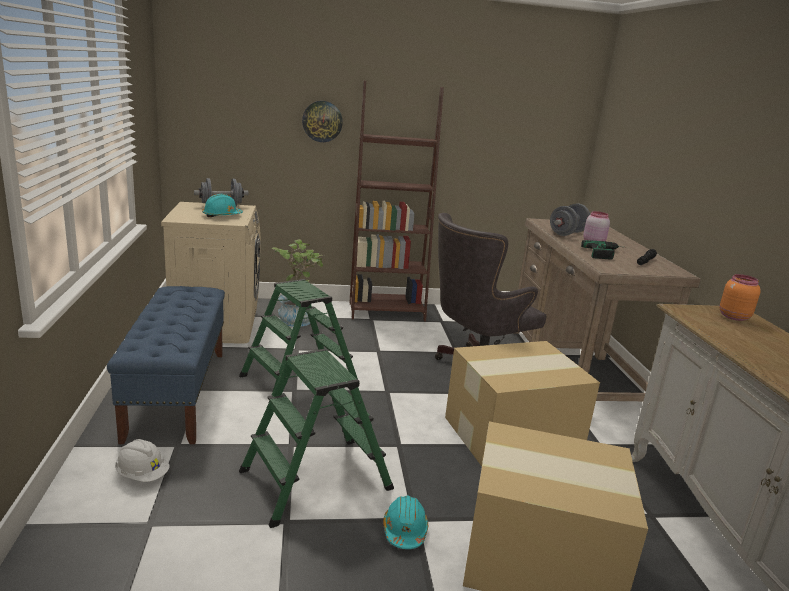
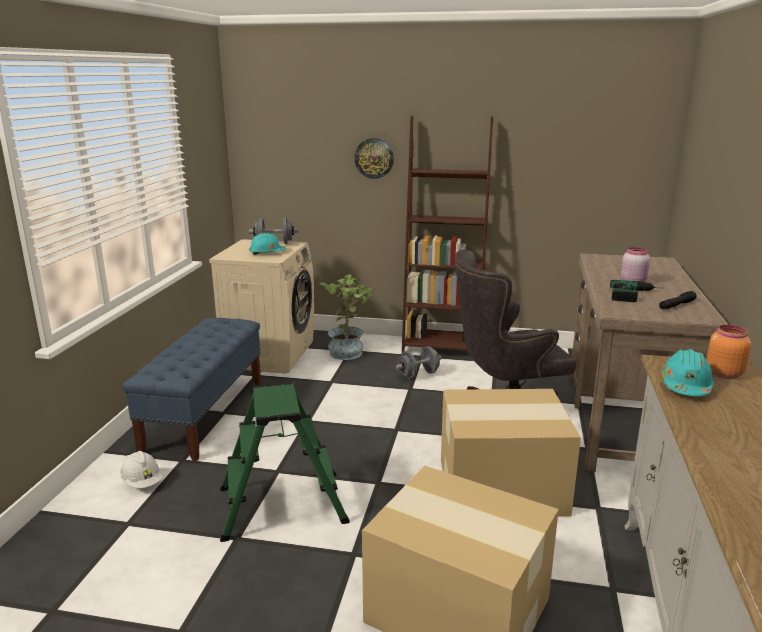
camera: 20 degrees right, 0 degrees up
(299, 380) = (318, 411): green step ladder -> none
(405, 530) = (337, 563): turquoise hard hat -> turquoise hard hat (685, 386)
(567, 233) = (611, 271): grey dumbbell -> grey dumbbell (418, 374)

